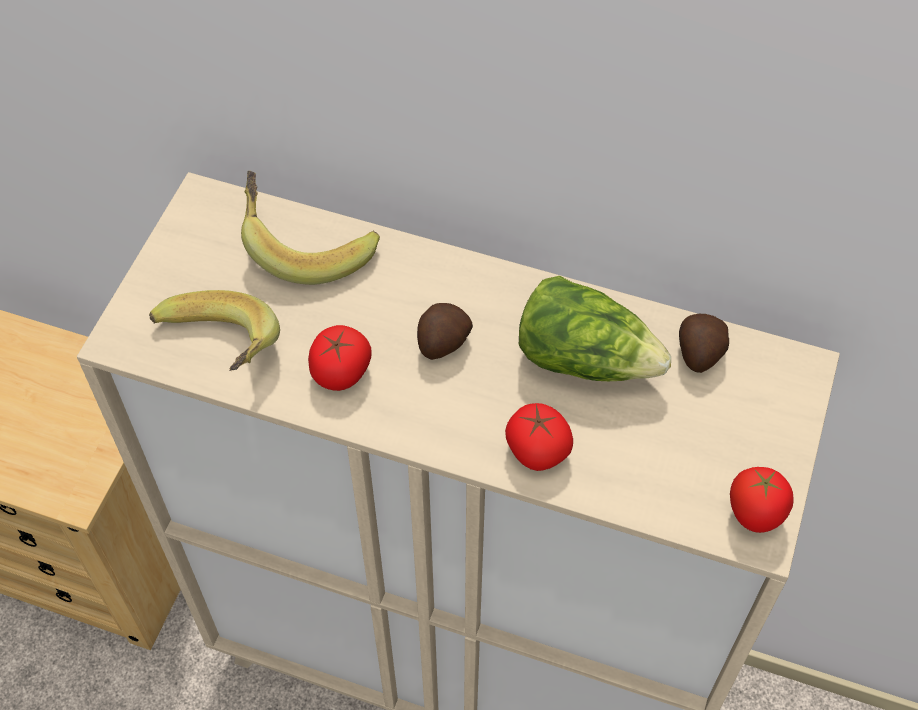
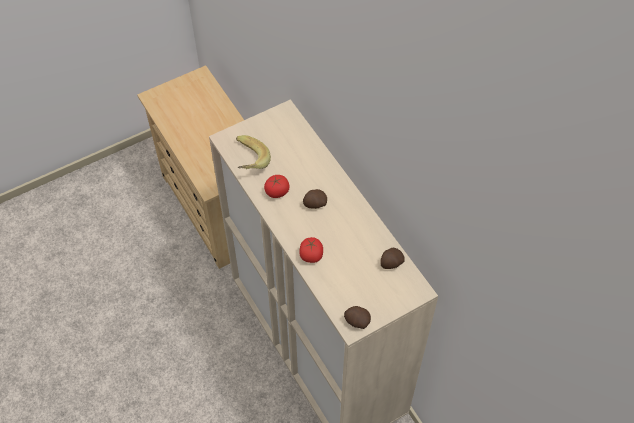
camera: 40 degrees right, 0 degrees up
(306, 244) = (304, 146): banana -> none
(585, 357) = (354, 239): lettuce -> none
(754, 515) = (356, 321): tomato -> potato

